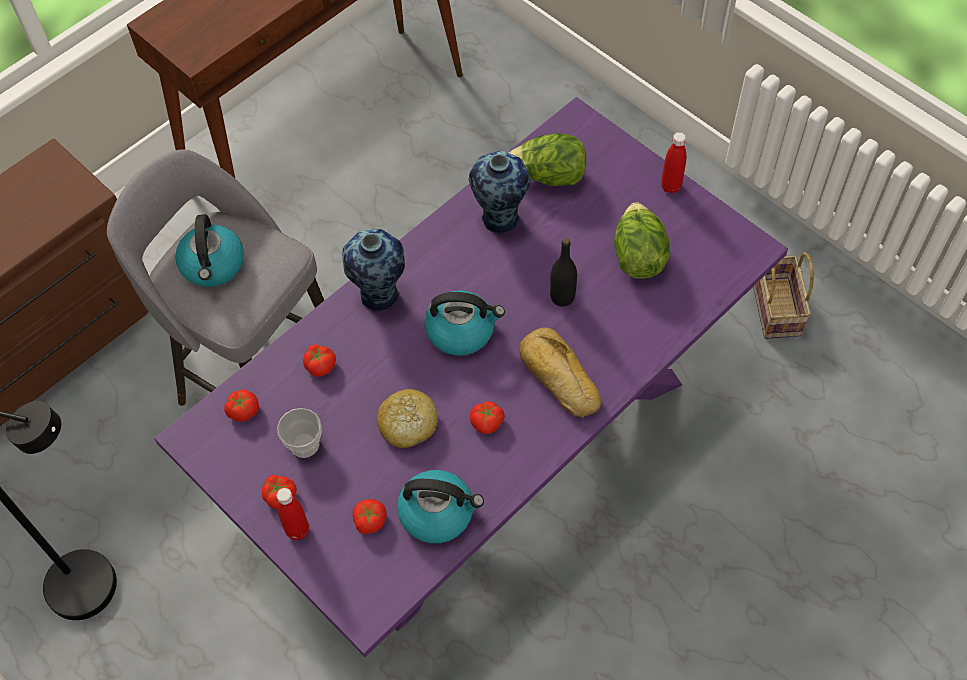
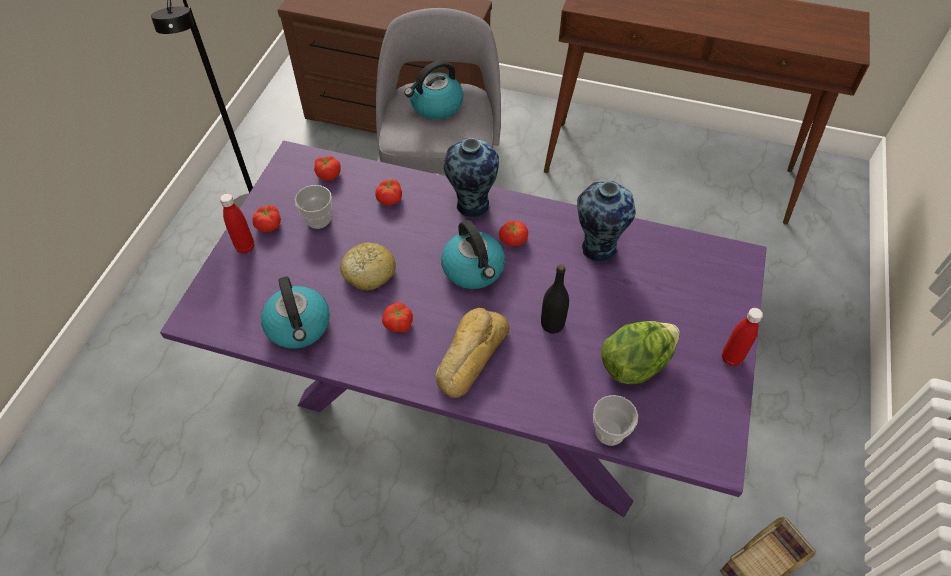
camera: 60 degrees right, 5 degrees down
(369, 521) = (272, 286): tomato -> tomato (513, 239)
(549, 176) = (666, 263): lettuce -> none
(691, 309) = (609, 432): none -> cup

